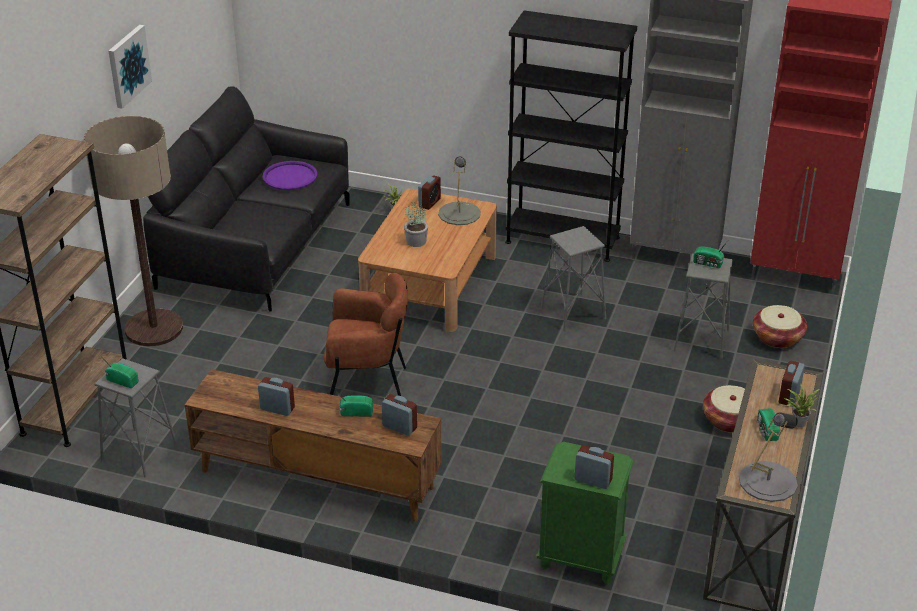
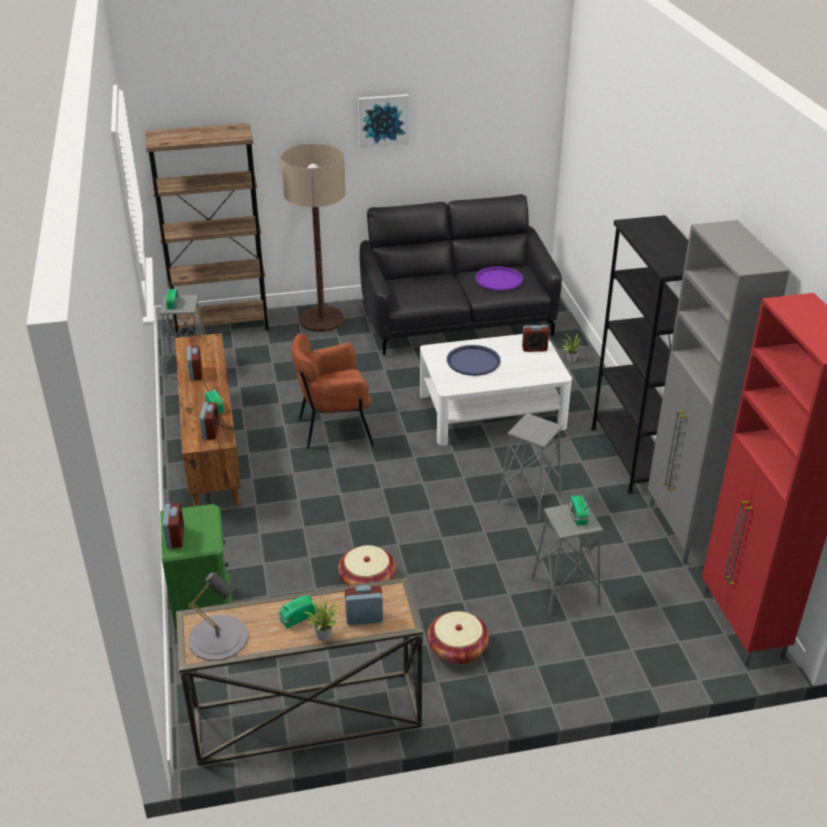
camera: 60 degrees right, 0 degrees up
(367, 385) = (335, 429): brown armchair -> brown armchair turned 105 degrees clockwise
(416, 241) = (473, 361): potted plant -> blue tray
(429, 283) = (492, 411): brown coffee table -> white coffee table
(459, 213) = (535, 367): grey table lamp -> none
(777, 337) = (621, 644): basket -> basket (367, 580)

